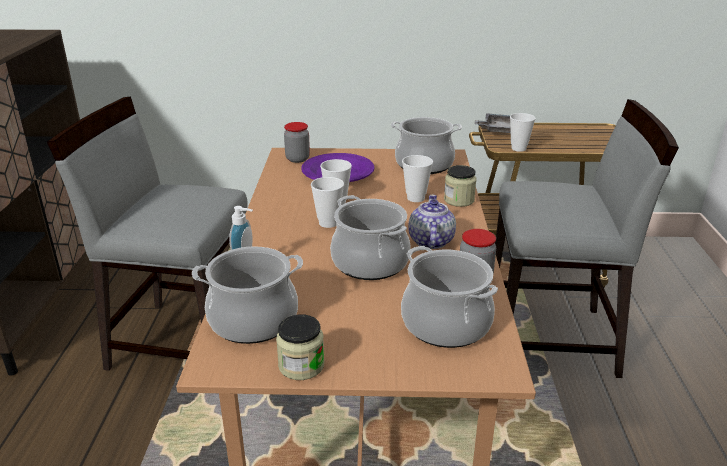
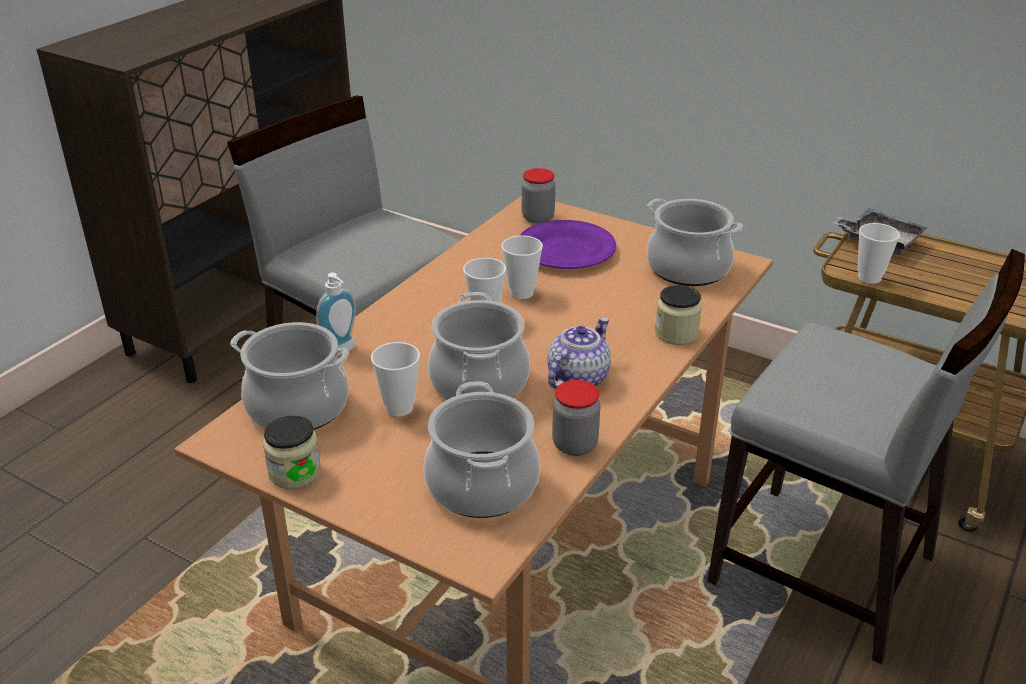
camera: 30 degrees right, 5 degrees up
(416, 198) = (624, 314): cup -> cup (399, 408)

